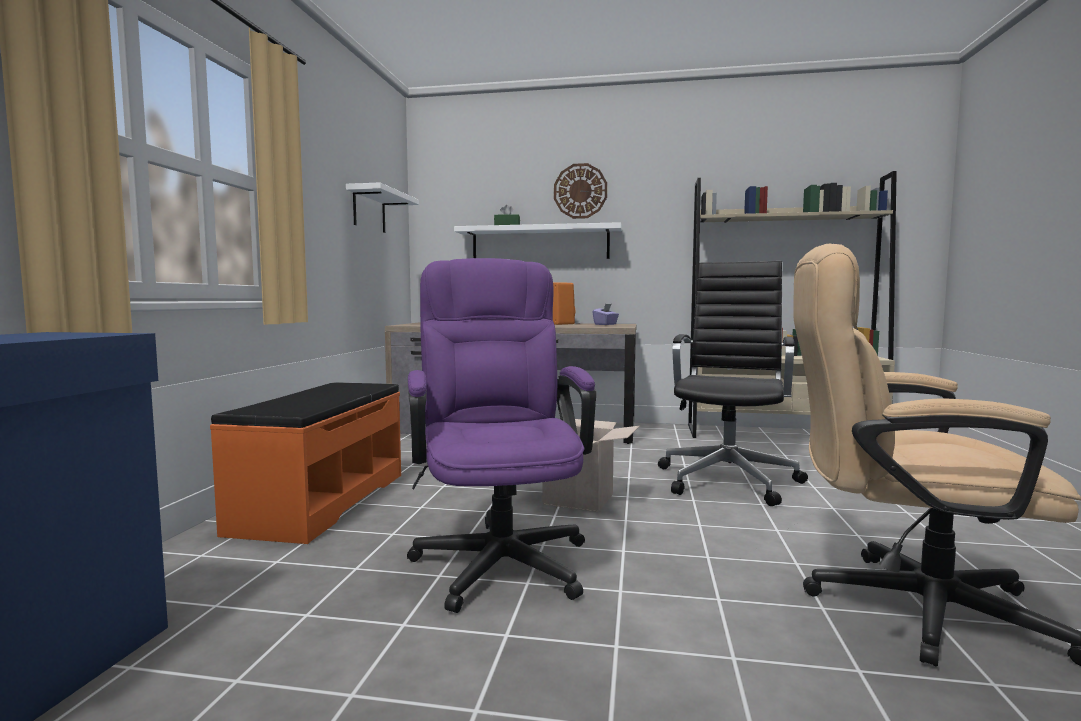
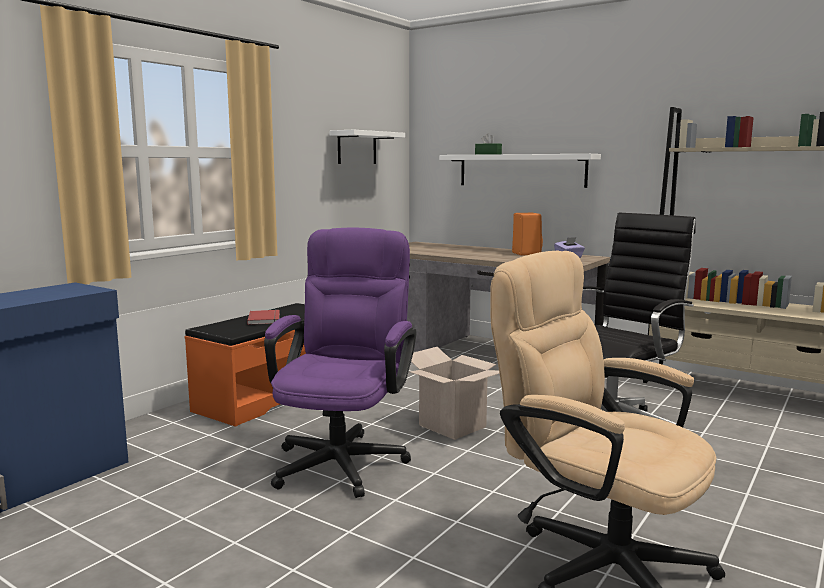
camera: 25 degrees right, 5 degrees up
(319, 397) = (265, 319): none -> red book
(580, 191) = (561, 117): wall clock -> none

